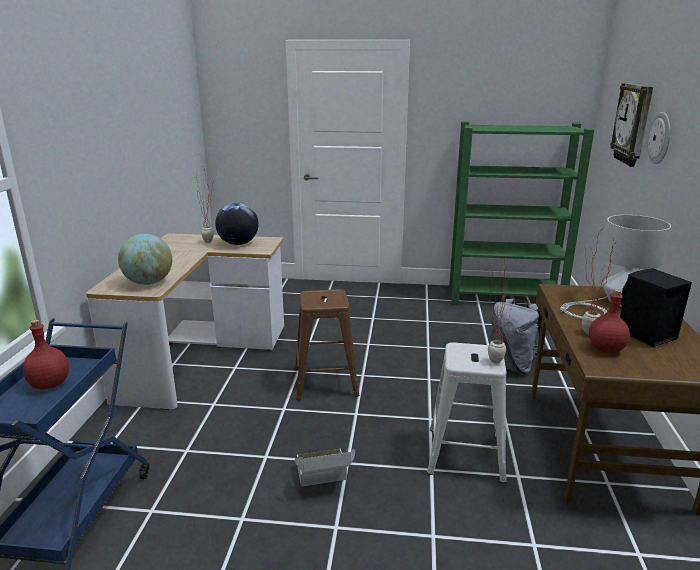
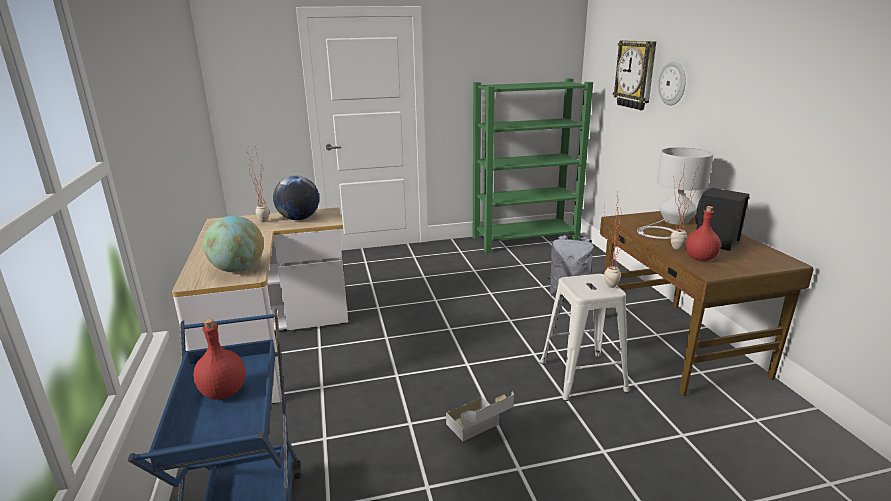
camera: 20 degrees left, 0 degrees up
(325, 382) = (419, 342): brown stool -> none

